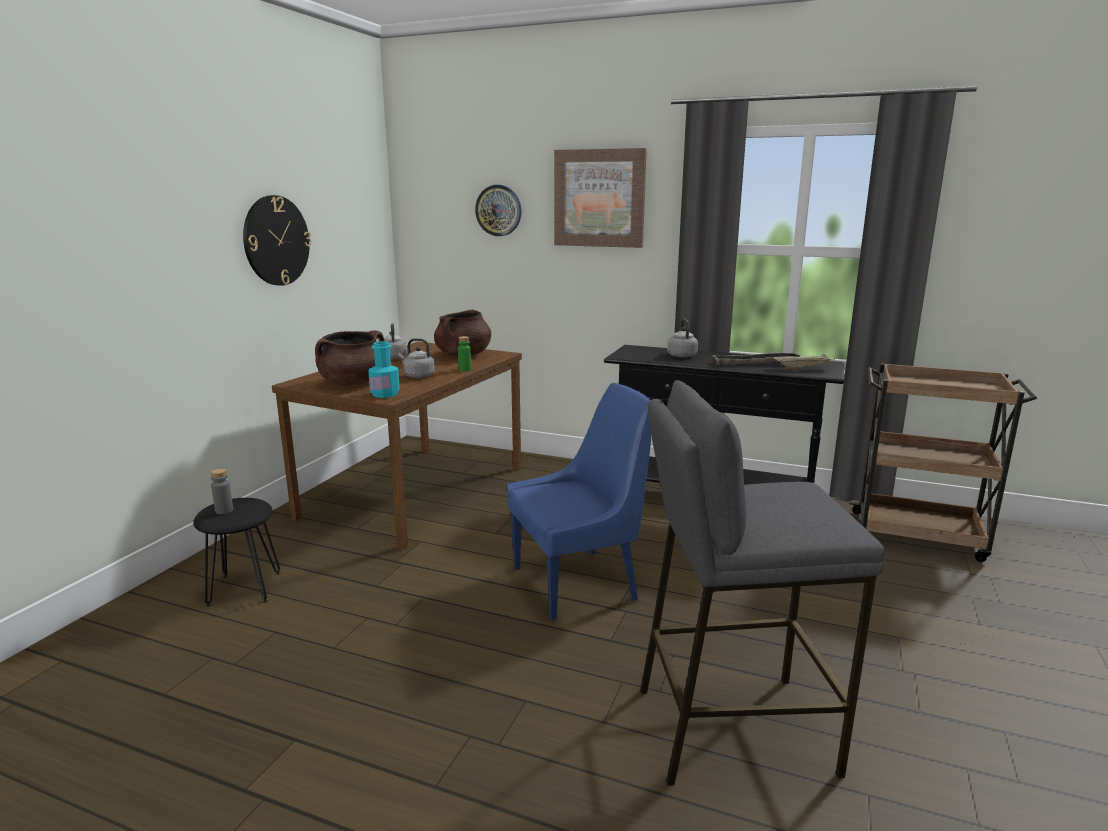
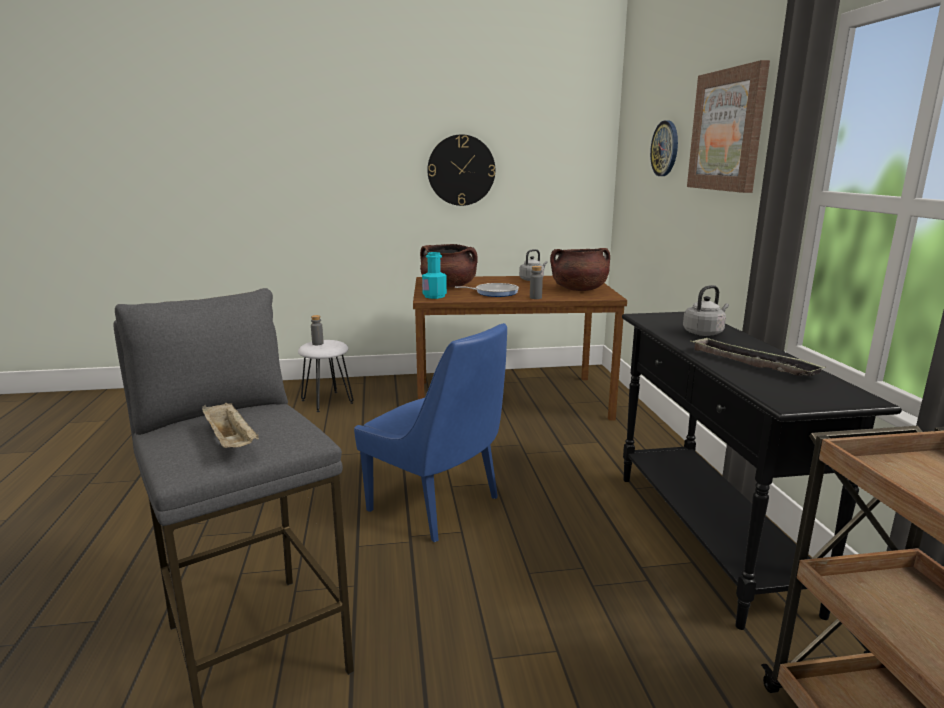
camera: 60 degrees right, 0 degrees up
(244, 588) = (327, 401): black stool -> white stool
(417, 376) = (494, 293): grey kettle -> frying pan
(465, 370) = (535, 298): green bottle -> grey bottle
(802, 368) = (782, 387): beige tray -> beige tray (231, 442)

